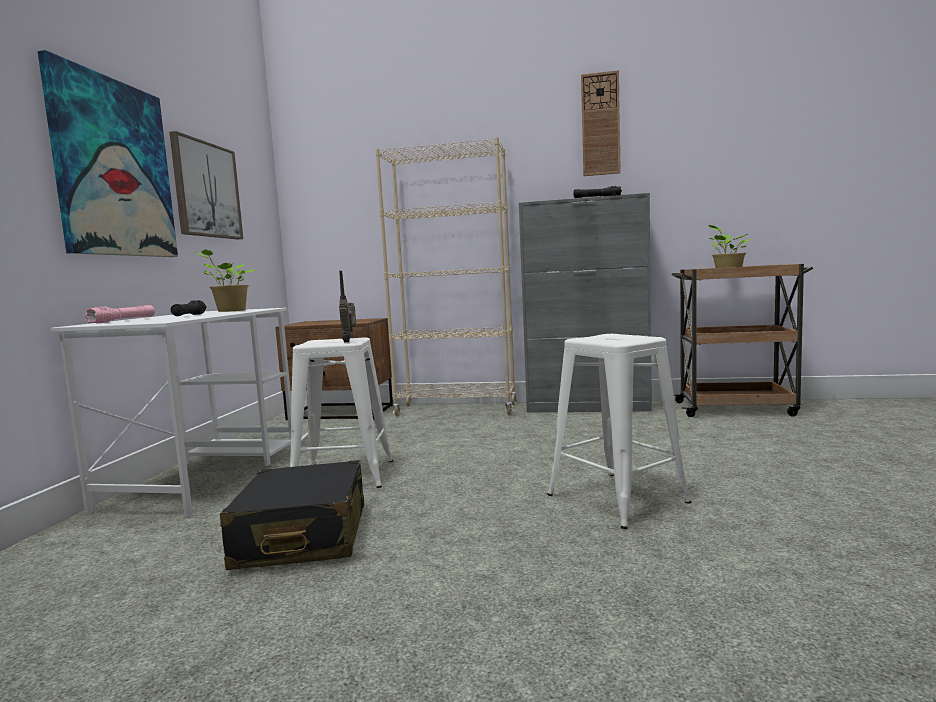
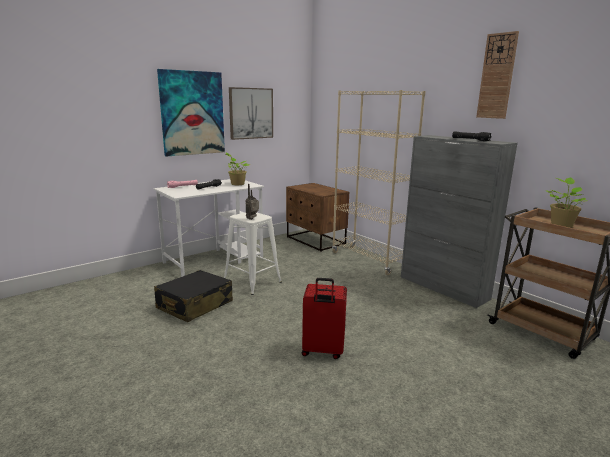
camera: 40 degrees right, 10 degrees up
(616, 499) = (322, 351): white stool -> red suitcase

